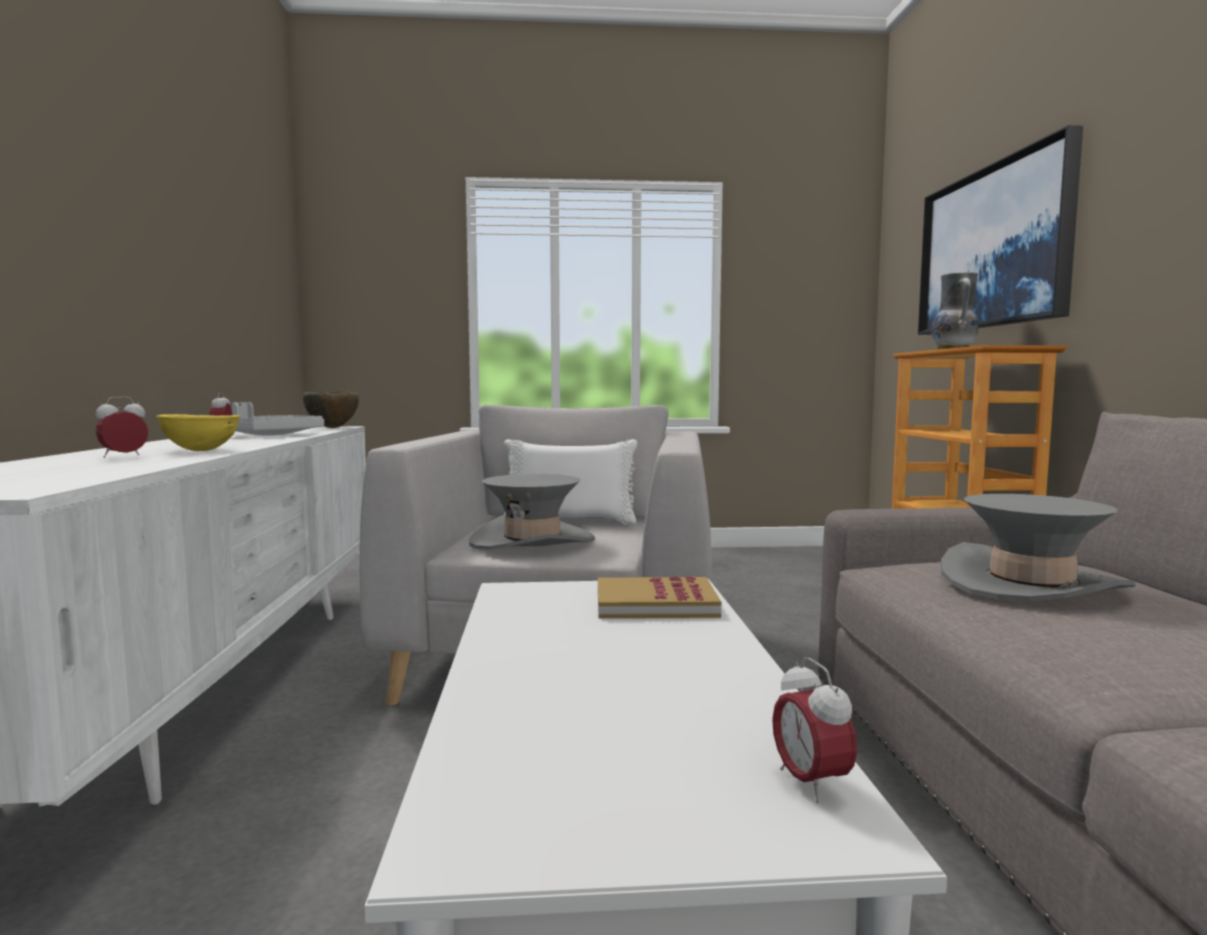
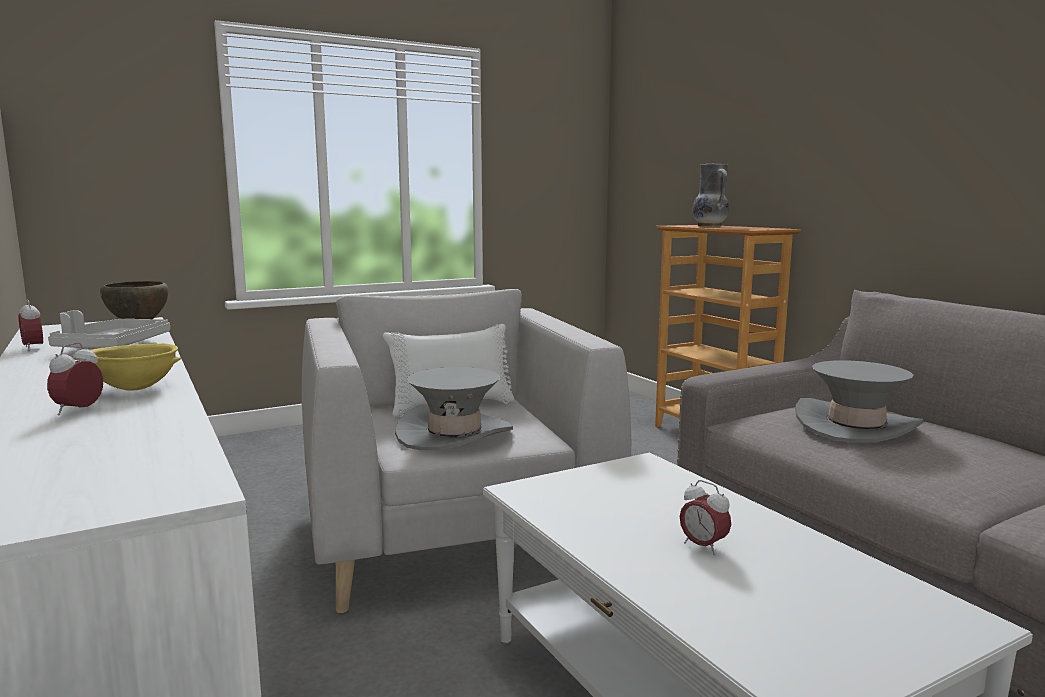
camera: 25 degrees left, 5 degrees up
(655, 603) = (649, 483): book -> none
(810, 783) = (920, 600): alarm clock -> alarm clock (703, 546)
(993, 248) = (729, 140): picture -> none

